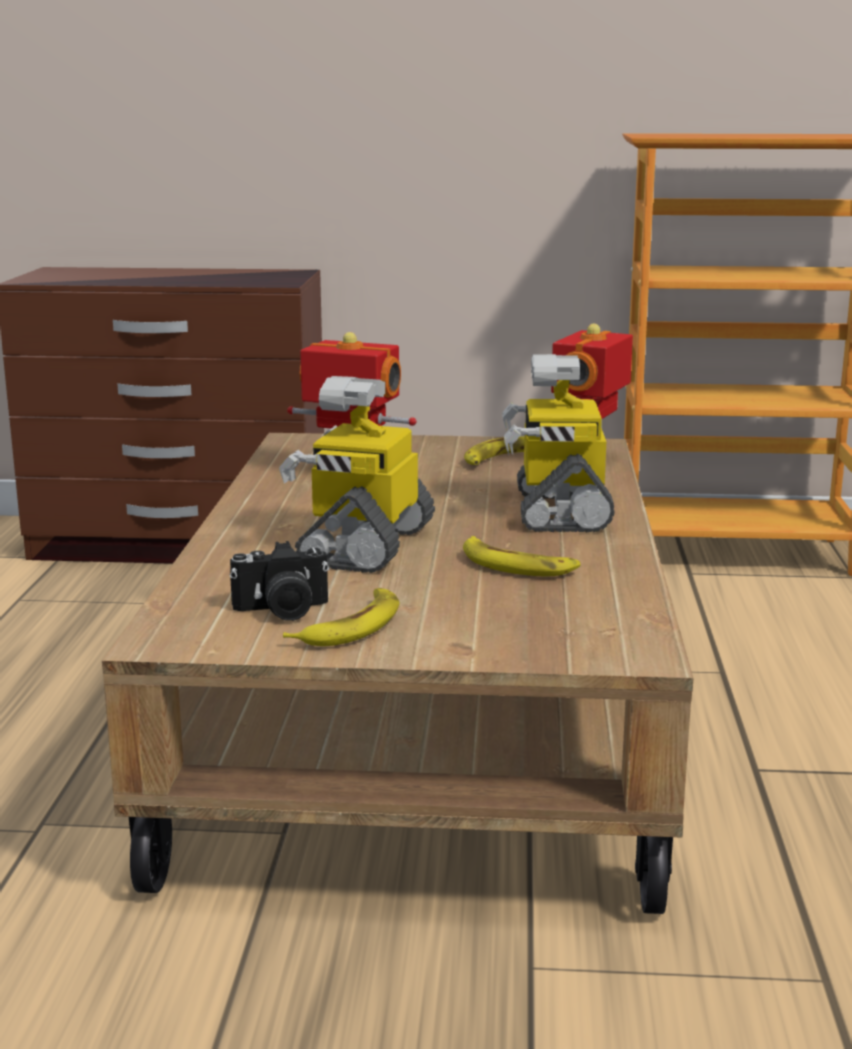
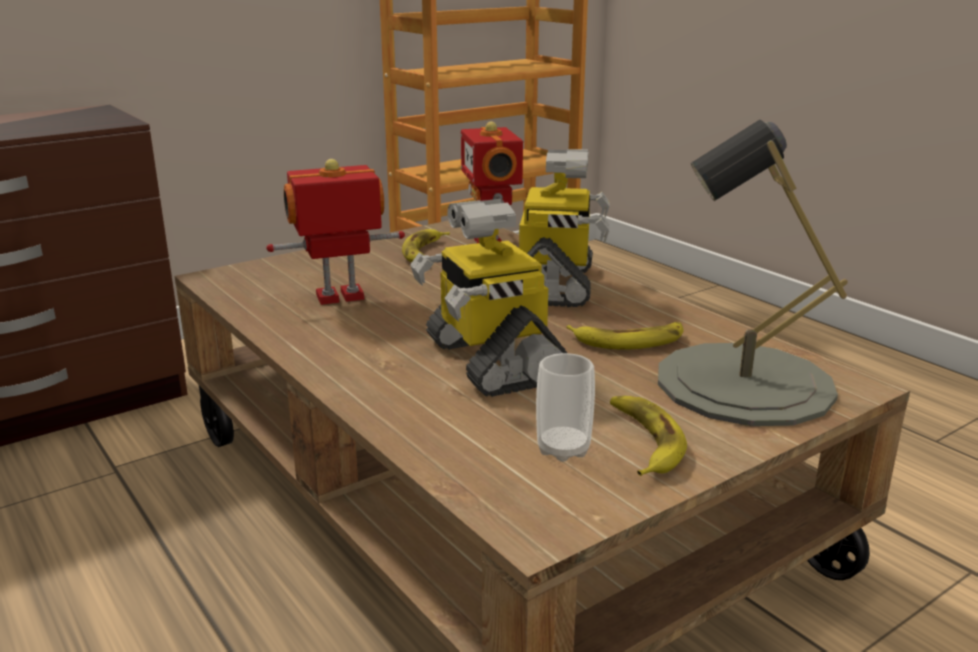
camera: 40 degrees left, 5 degrees up
(282, 611) = (563, 449): camera -> cup
(537, 622) = (744, 383): none -> grey table lamp
(559, 510) = (555, 285): toy robot -> toy robot turned 135 degrees counterclockwise

